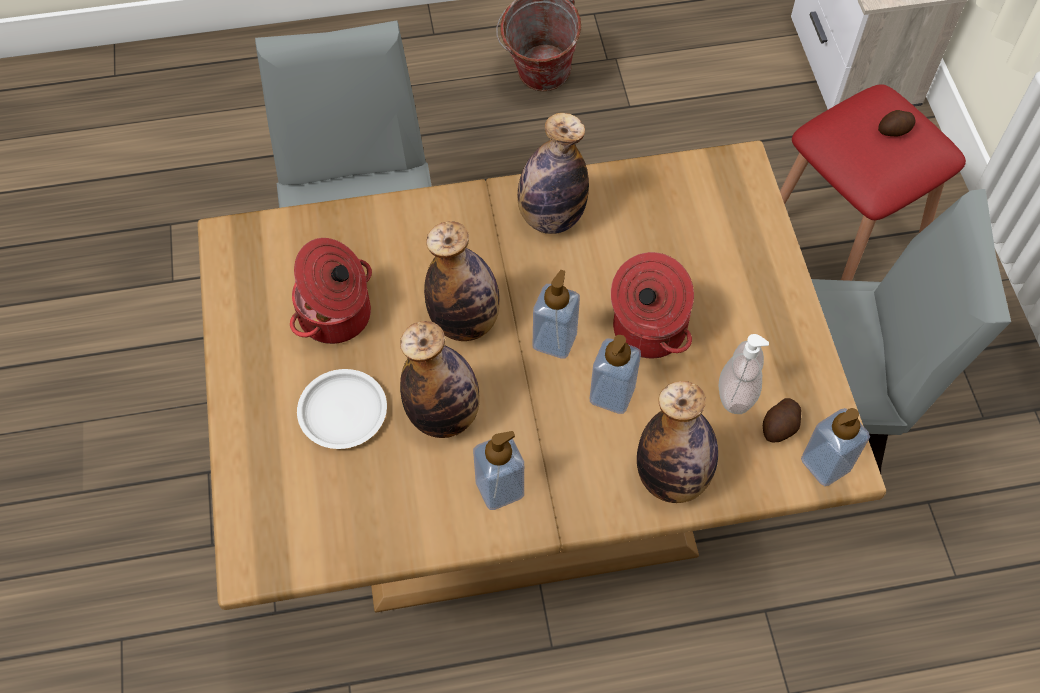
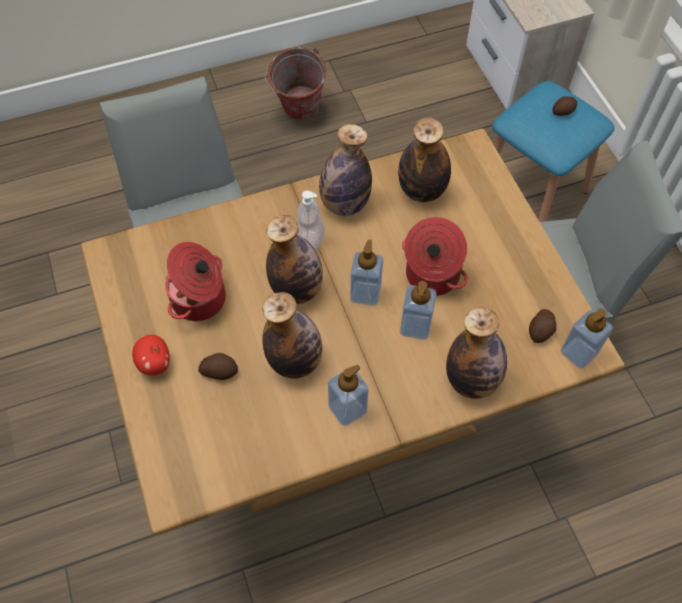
camera: 10 degrees left, 0 degrees up
(263, 390) = (154, 363): none -> apple
(343, 412) = (219, 371): white plate -> potato
(659, 214) = (422, 191): none -> bottle
(736, 394) = (504, 312): soap dispenser -> soap dispenser (309, 240)
(844, 234) = (532, 190): red stool -> blue stool

